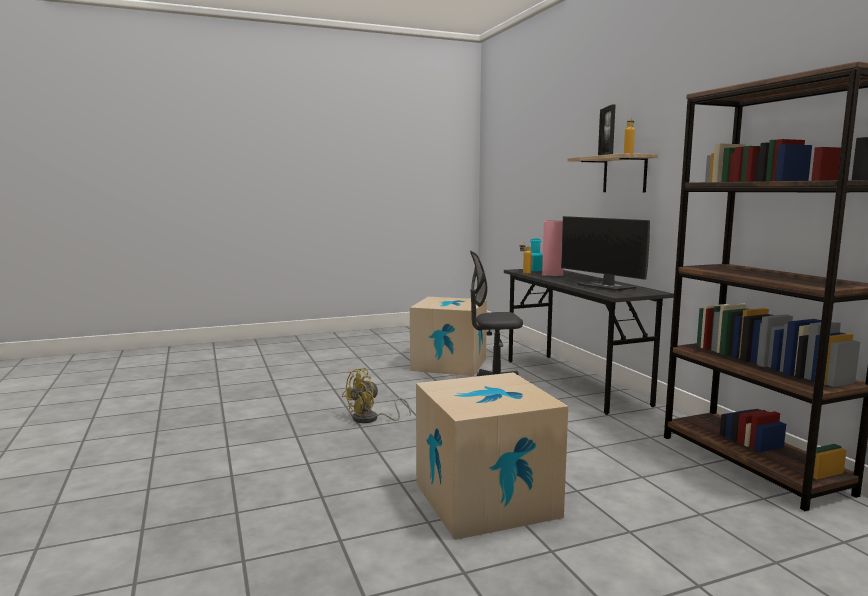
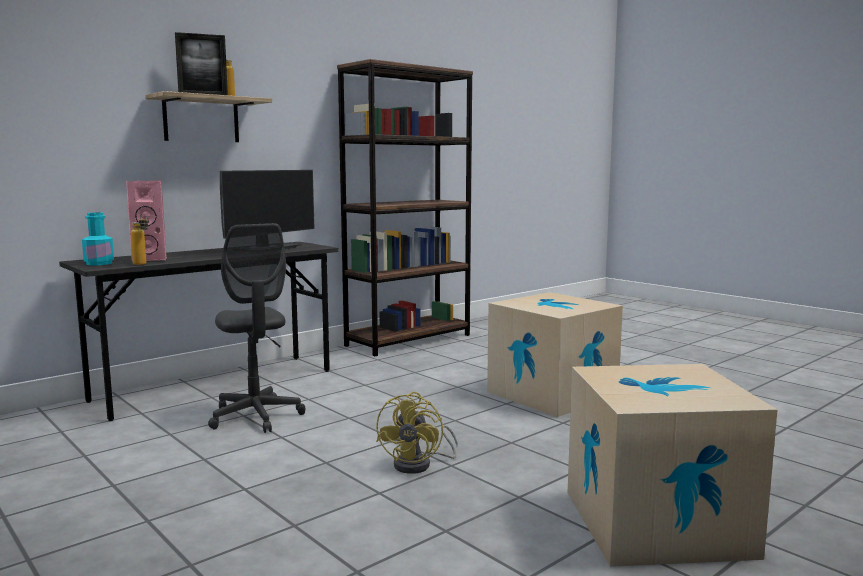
camera: 110 degrees left, 0 degrees up
(371, 419) = (420, 464): yellow fan -> yellow fan turned 75 degrees clockwise
(449, 364) = (119, 457): cardboard box -> cardboard box (656, 523)

